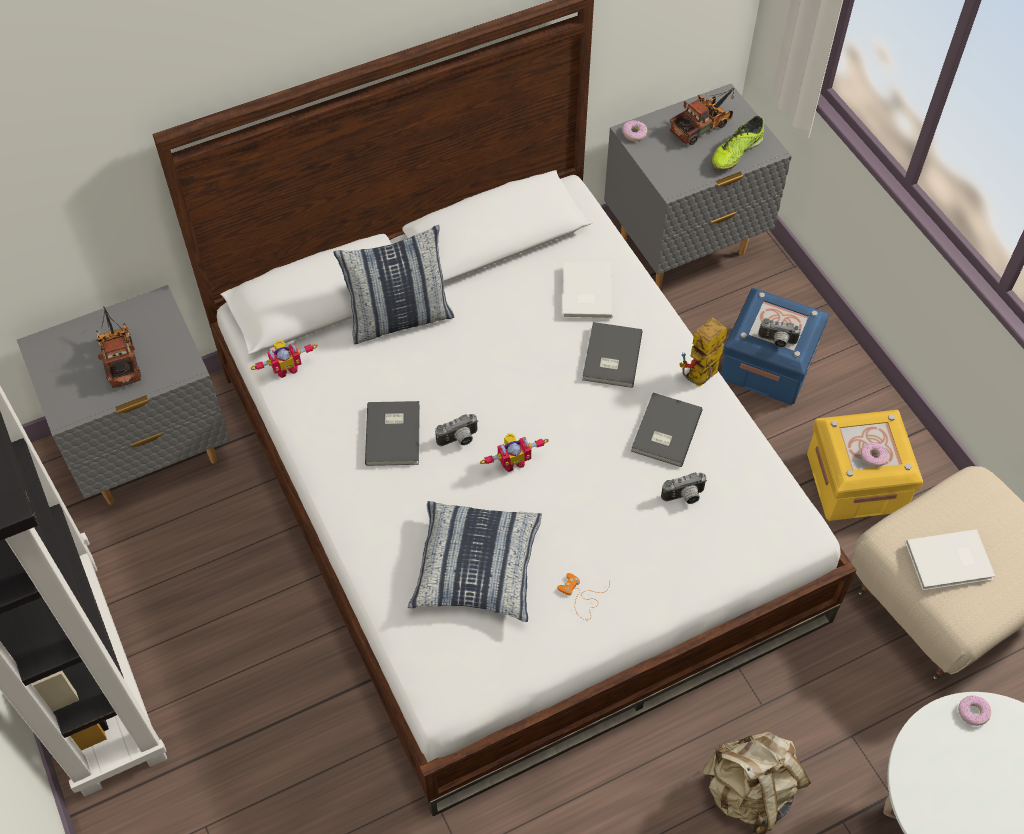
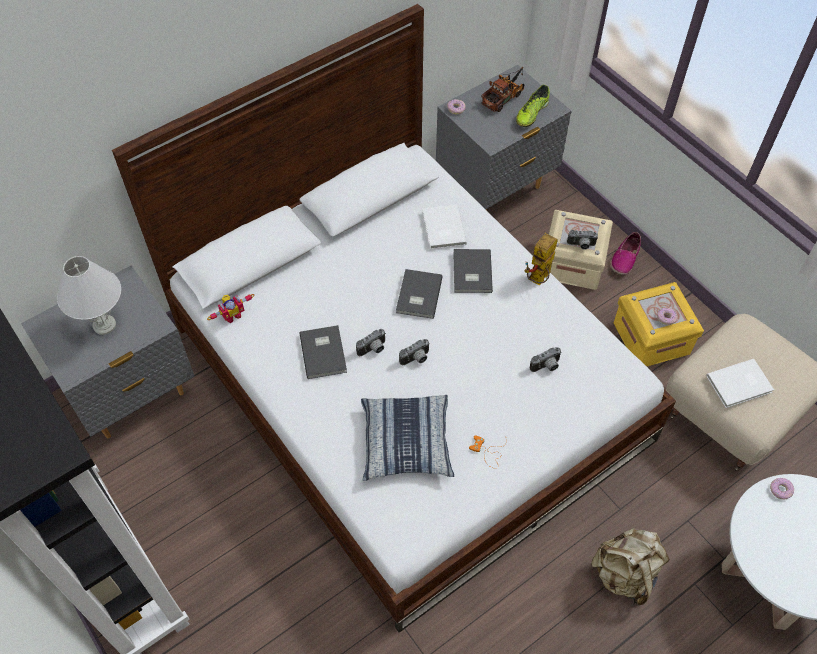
camera: 10 degrees left, 0 degrees up
(120, 356) = (105, 324): toy truck -> white table lamp
(399, 319) = (310, 266): pillow -> none
(512, 461) = (416, 359): toy robot -> camera
(664, 431) = (521, 321): grey book -> grey book (417, 295)
(768, 364) = (572, 263): blue storage box -> beige storage box
(842, 367) = (625, 258): none -> shoe

